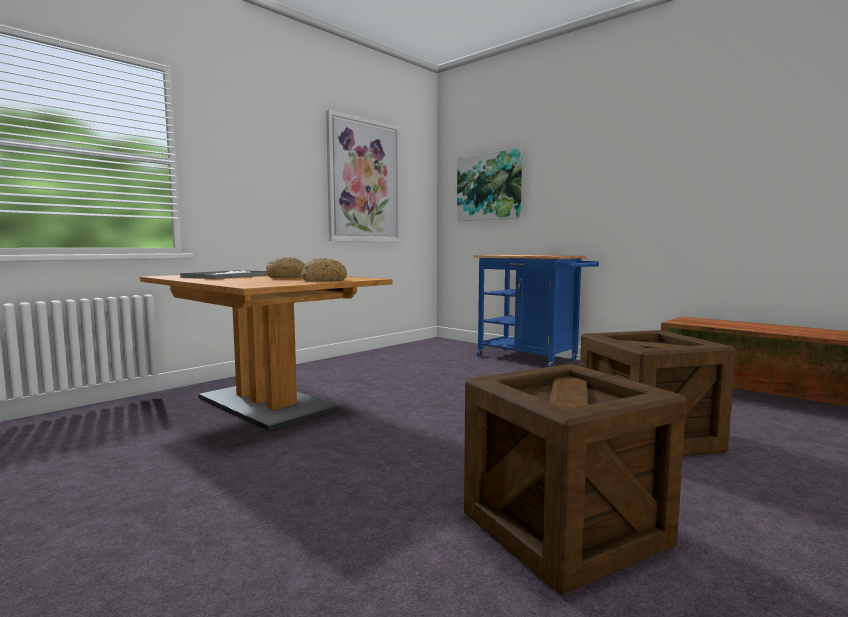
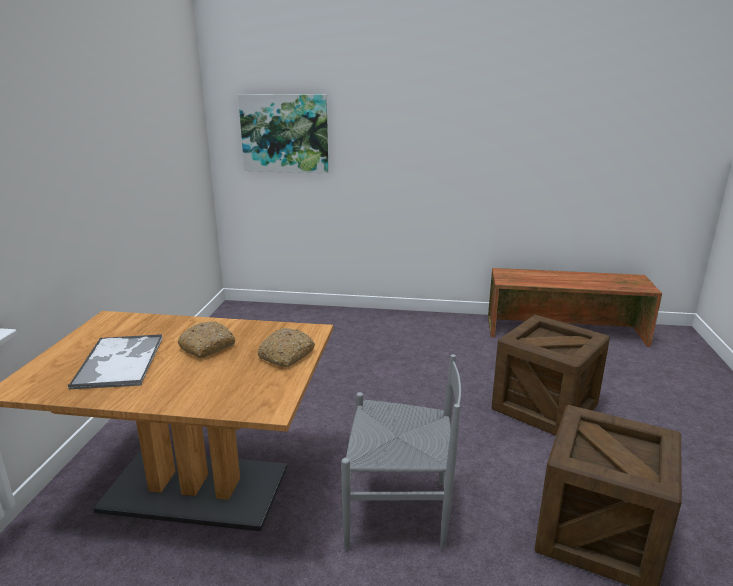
camera: 35 degrees left, 15 degrees up
(364, 181) = (150, 145): picture -> none
(381, 452) = (399, 511): none -> grey chair
(532, 359) = (361, 320): blue cart -> none

